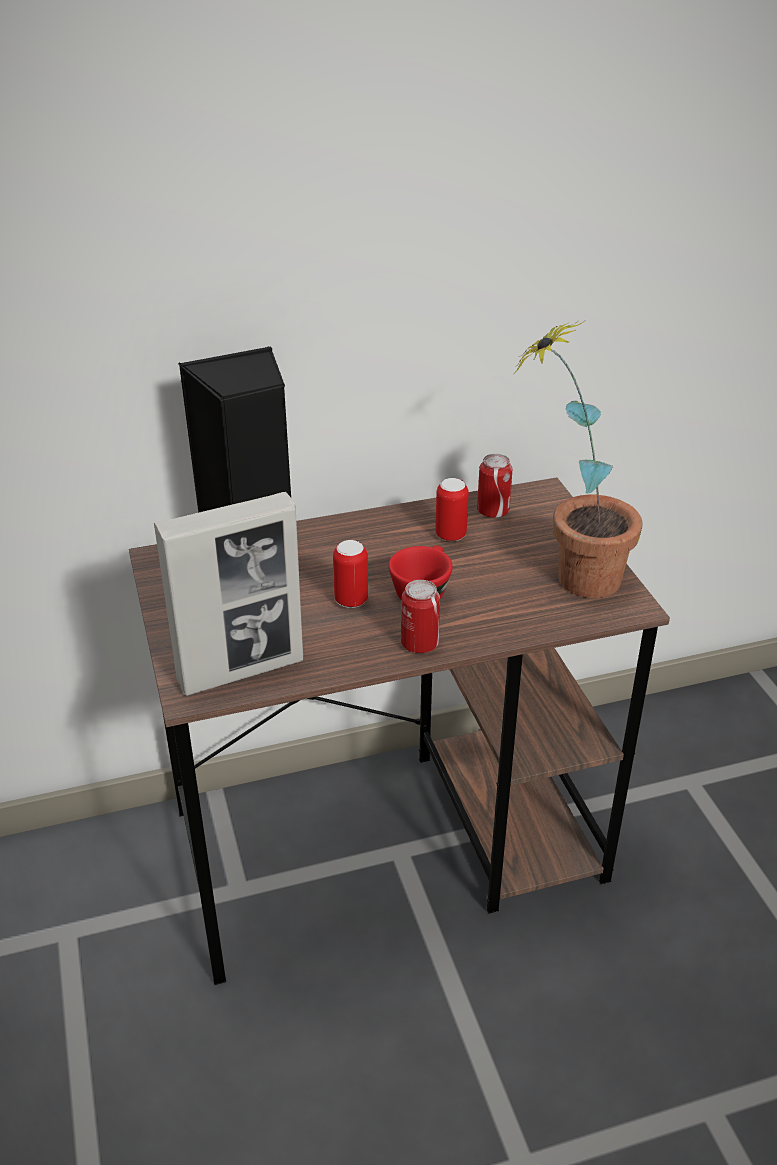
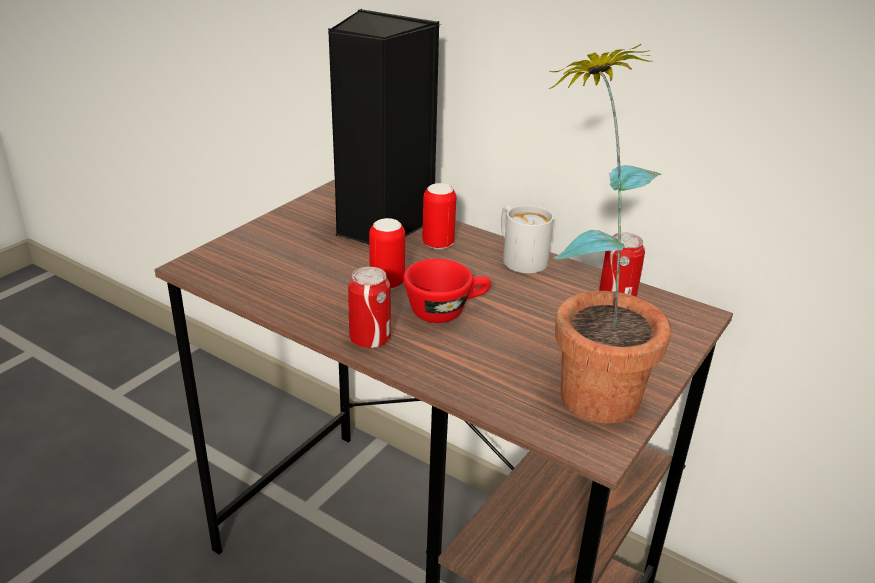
camera: 50 degrees right, 5 degrees down
(241, 671) = (241, 274): picture frame -> none
(389, 521) = (519, 257): none -> white mug
(450, 535) = (545, 293): can -> can (438, 244)

